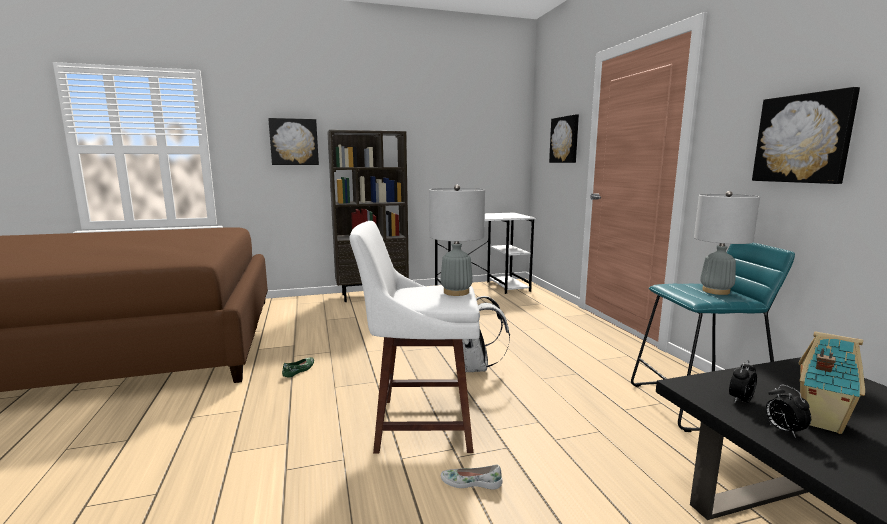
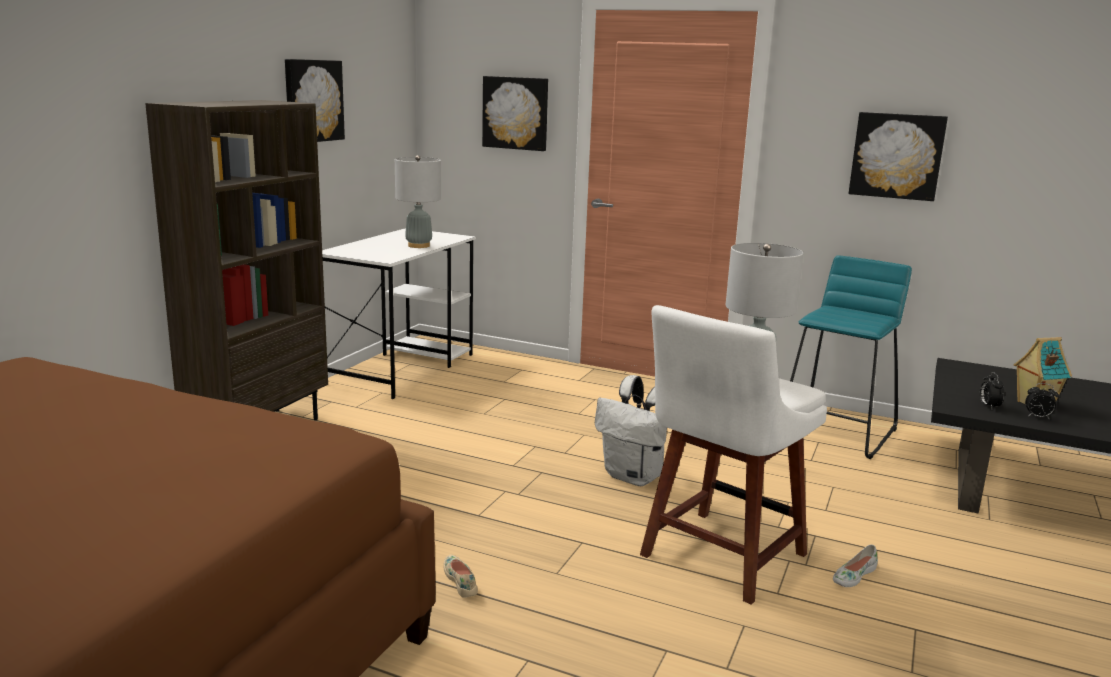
camera: 50 degrees left, 5 degrees up
(294, 142) = (75, 129): picture -> picture (312, 101)
(299, 370) = (461, 580): green shoe -> beige shoe
(716, 291) = (855, 313): grey table lamp -> grey table lamp (419, 246)

